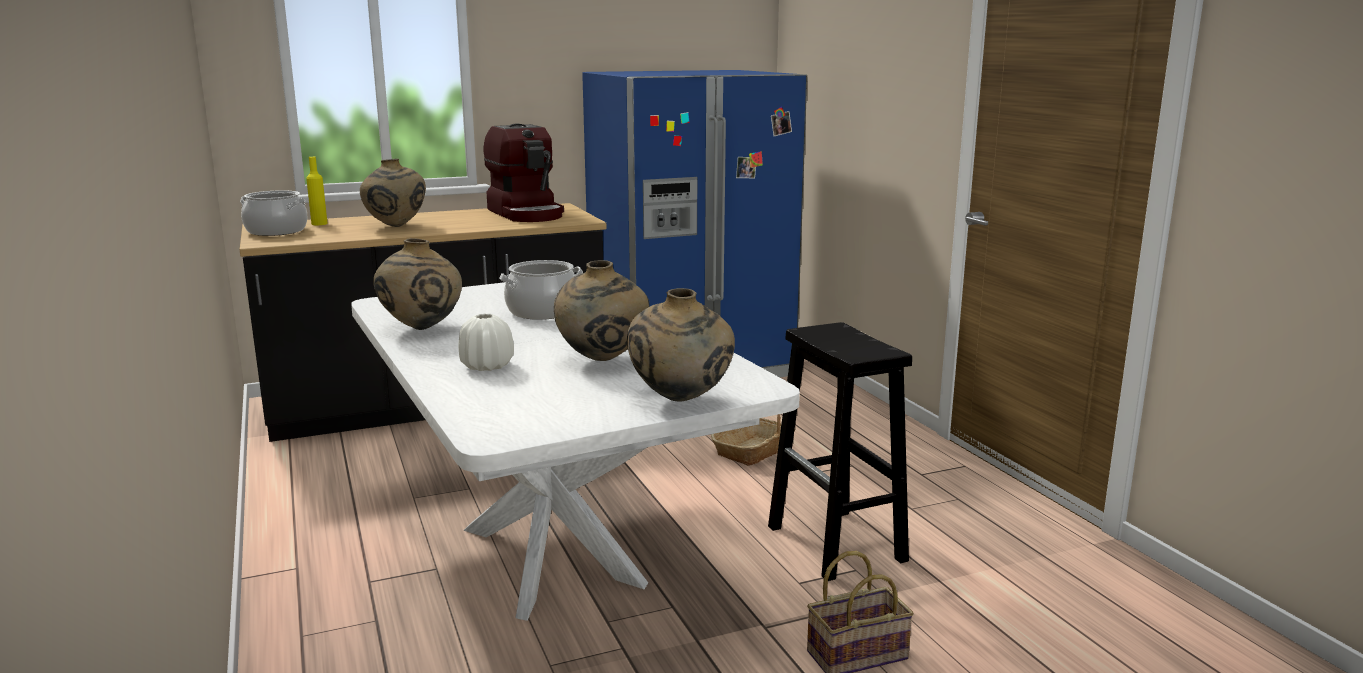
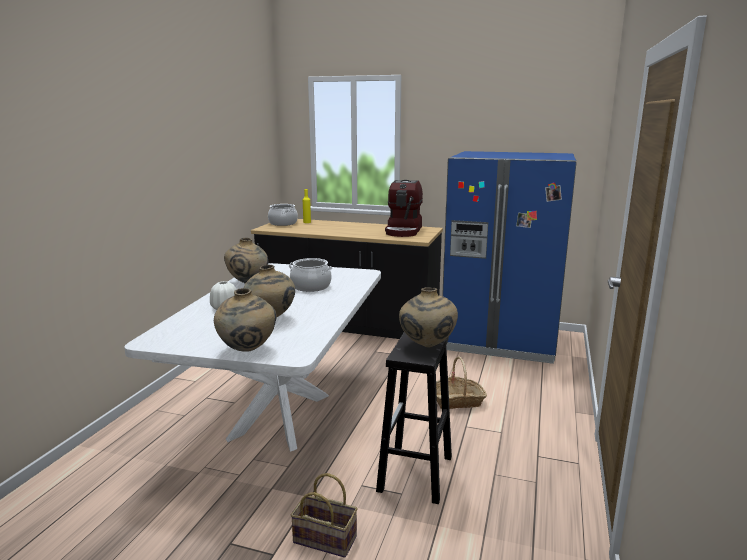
camera: 40 degrees right, 0 degrees up
(395, 226) = (330, 229): beige vase -> beige vase (427, 346)

